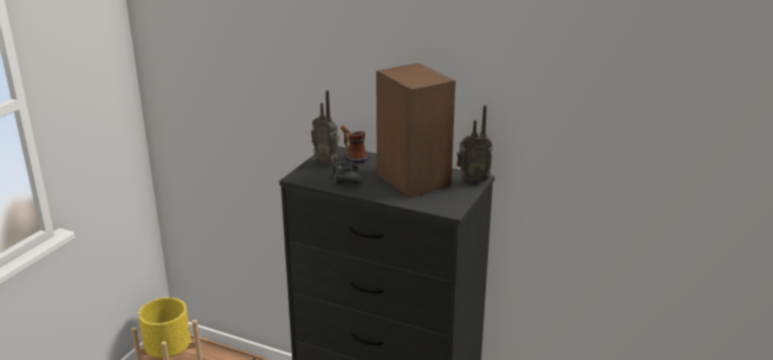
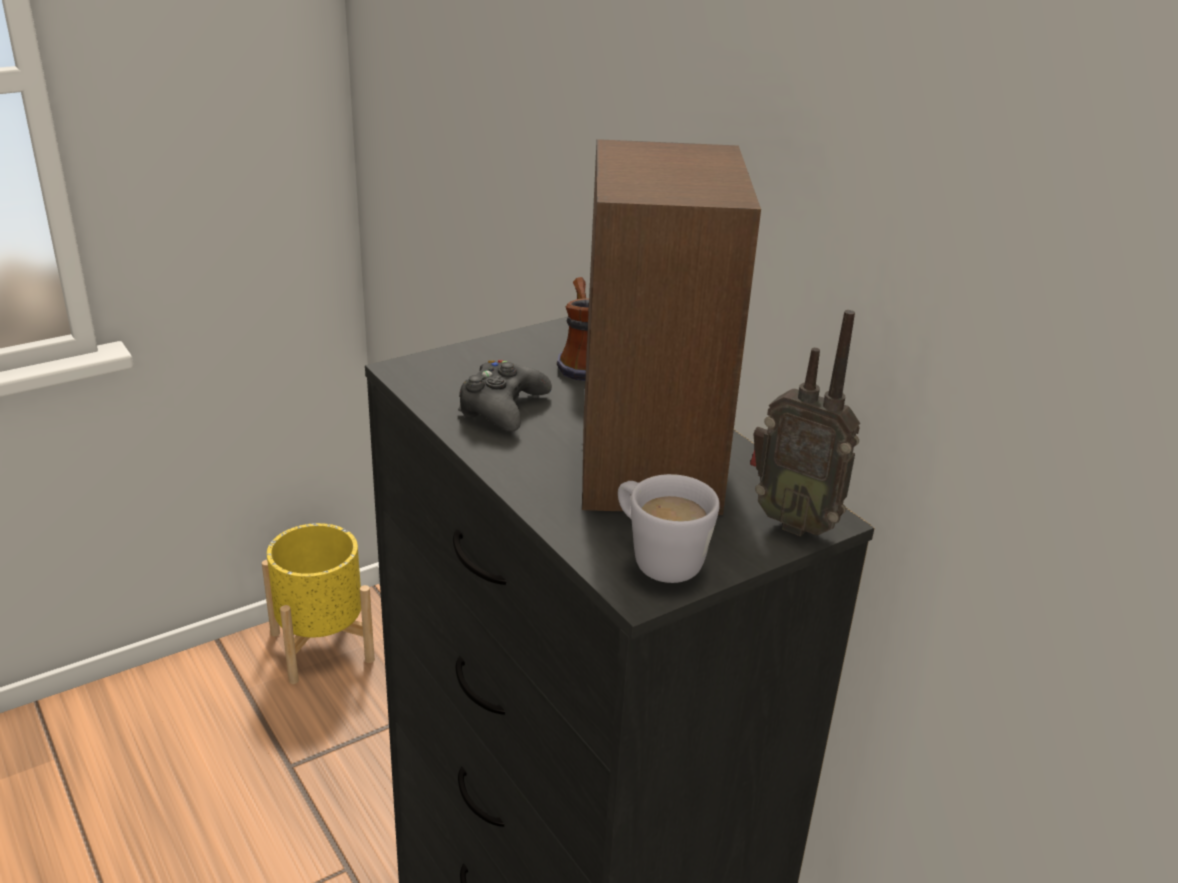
camera: 30 degrees right, 5 degrees up
(327, 162) = (513, 355): radio -> none
(446, 202) = (657, 558): none -> white mug

